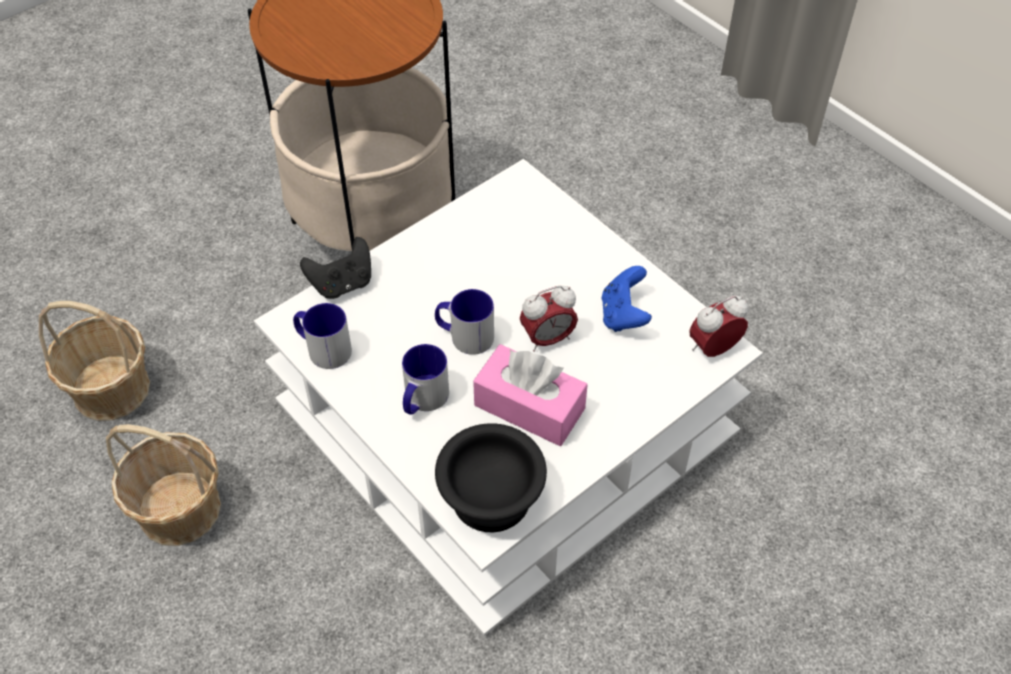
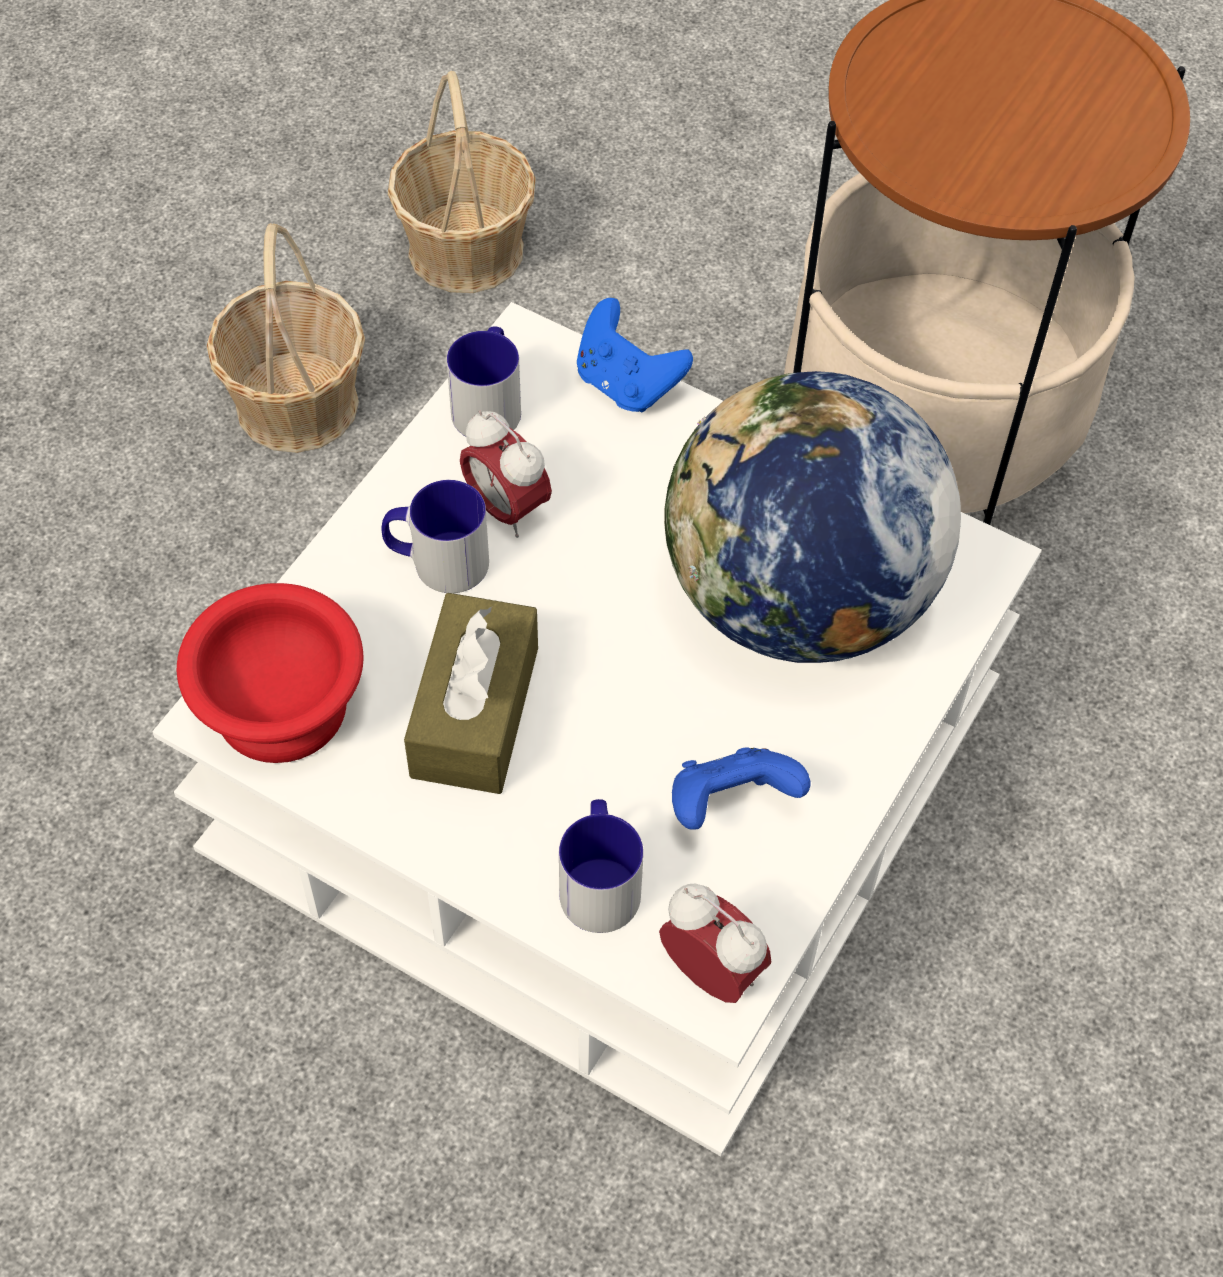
camera: 70 degrees right, 5 degrees up
(342, 284) = (627, 384): black game controller -> blue game controller
(464, 336) = (587, 579): mug -> mug (599, 880)
(487, 497) = (281, 702): black bowl -> red bowl
(514, 255) = (796, 600): none -> globe
(529, 407) = (475, 712): pink tissue box -> brown tissue box
(547, 339) = (628, 700): alarm clock -> alarm clock (506, 508)

